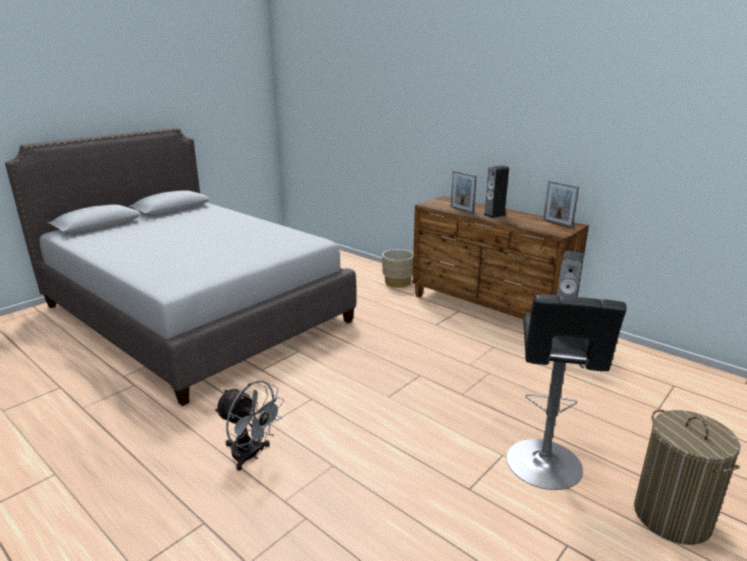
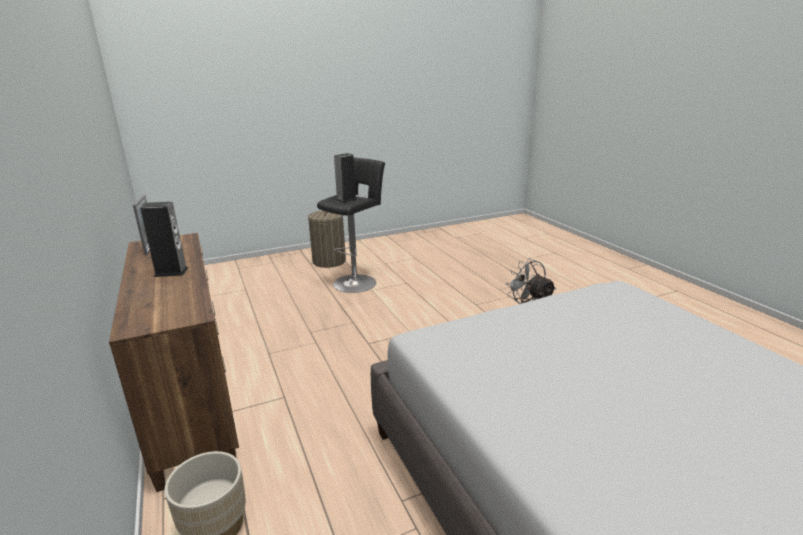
camera: 155 degrees left, 0 degrees up
(462, 210) = (182, 290): picture frame -> none

